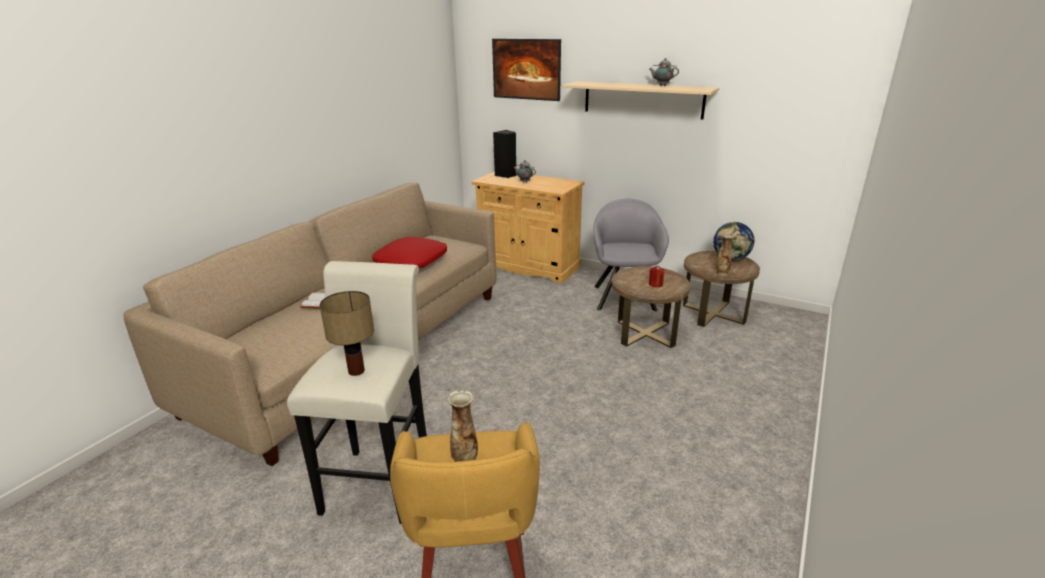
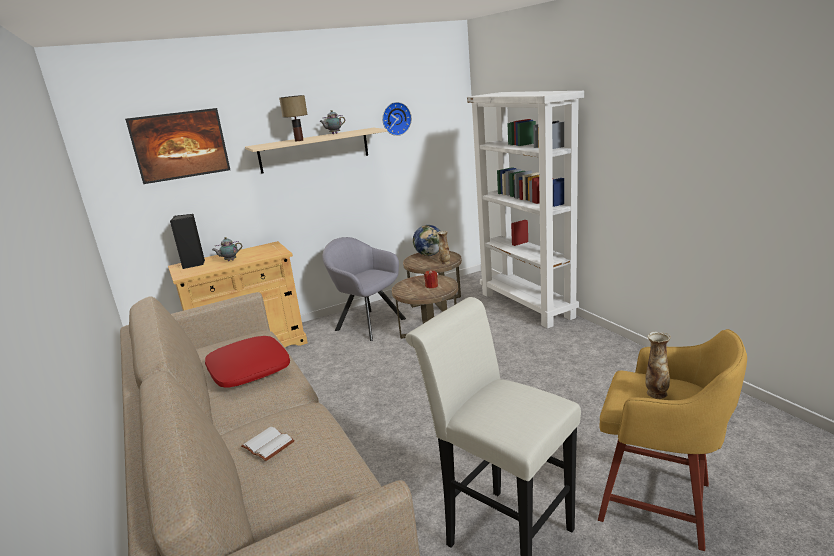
camera: 55 degrees left, 5 degrees down
(356, 370) = (524, 405): table lamp -> table lamp (298, 140)
(753, 82) = (396, 118): none -> wall clock
(786, 375) = (527, 305): none -> white bookcase

